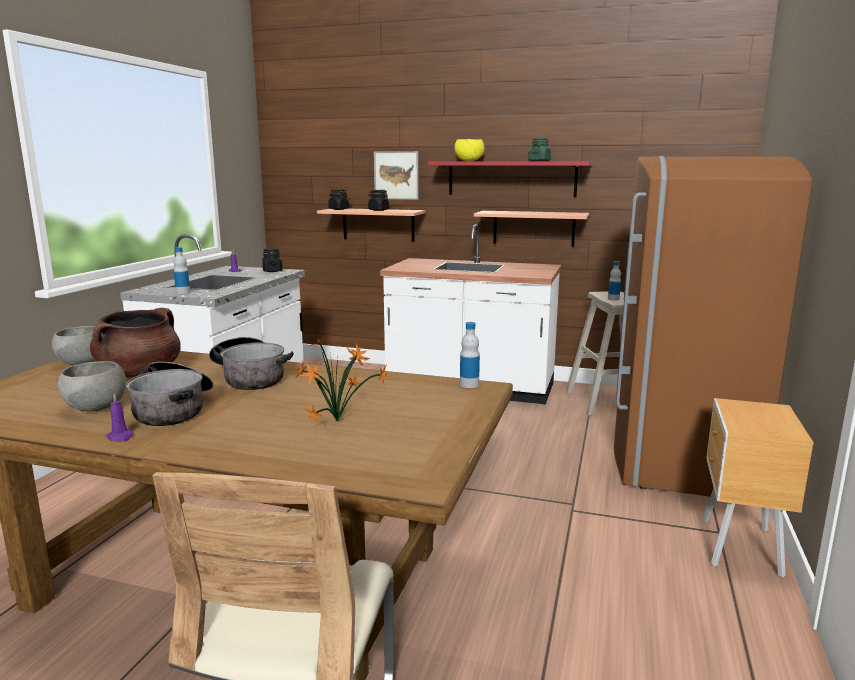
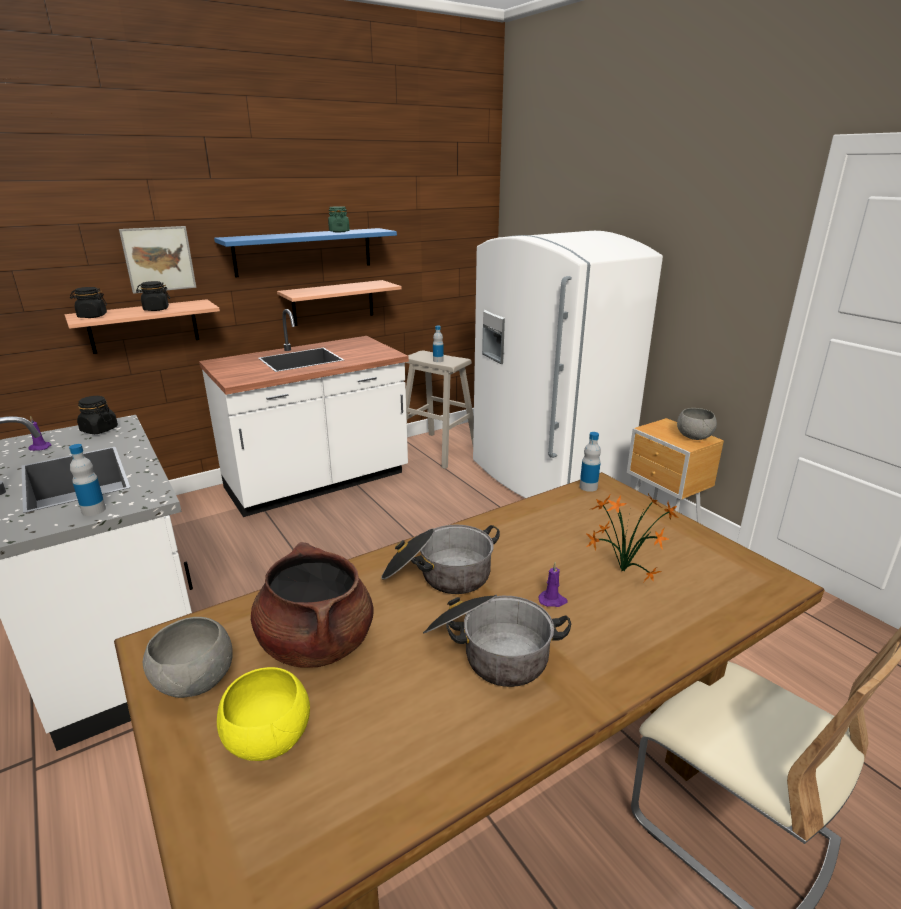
camera: 50 degrees left, 10 degrees up
(96, 408) = (421, 710): grey bowl -> grey bowl (694, 437)
(120, 437) = (547, 713): purple candle -> purple candle (552, 600)
(469, 161) = (262, 236): yellow bowl -> yellow bowl (270, 740)
(511, 178) = (304, 252): red shelf -> blue shelf
(678, 457) = (545, 476): brown fridge -> white fridge

